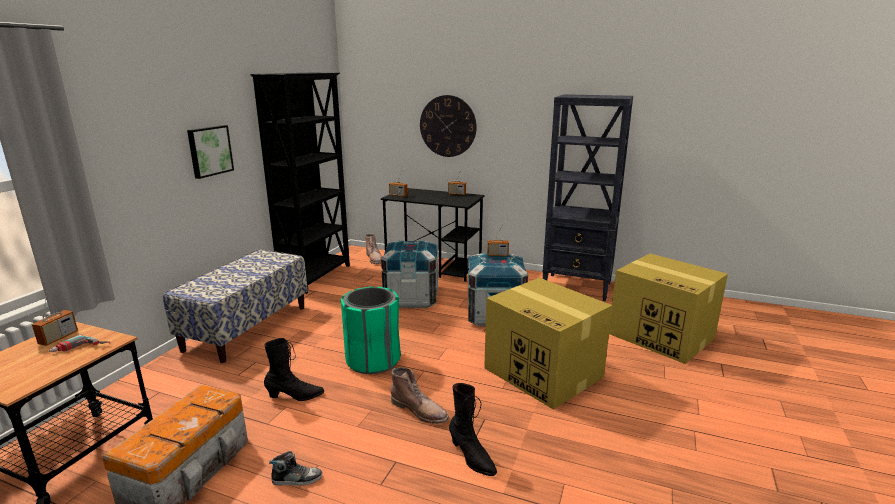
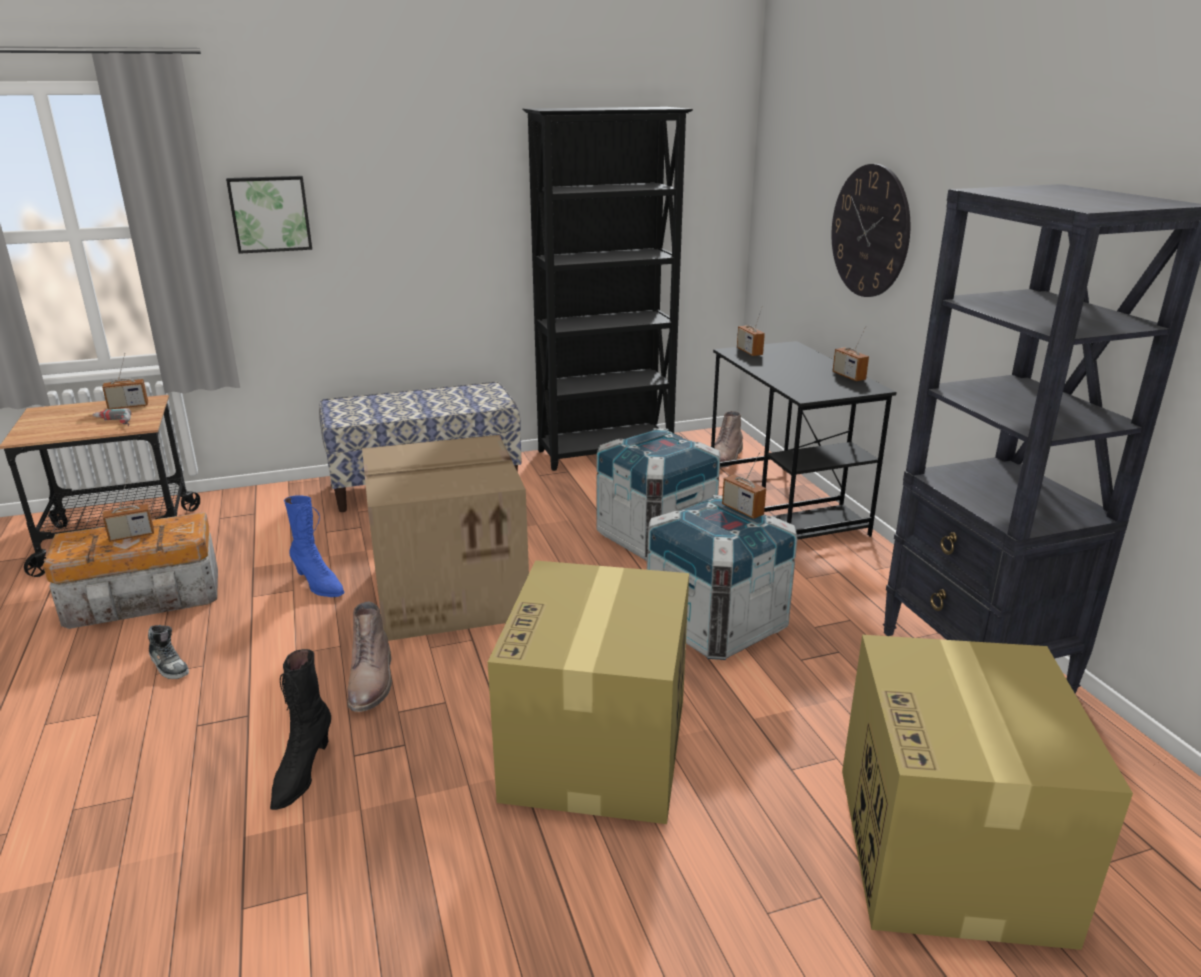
camera: 50 degrees right, 5 degrees up
(182, 419) = (132, 535): none -> radio
(209, 151) = (429, 222): picture -> picture (270, 214)
(295, 396) = (318, 584): black boot -> blue boot
(372, 360) = (452, 591): green trash can -> cardboard box

